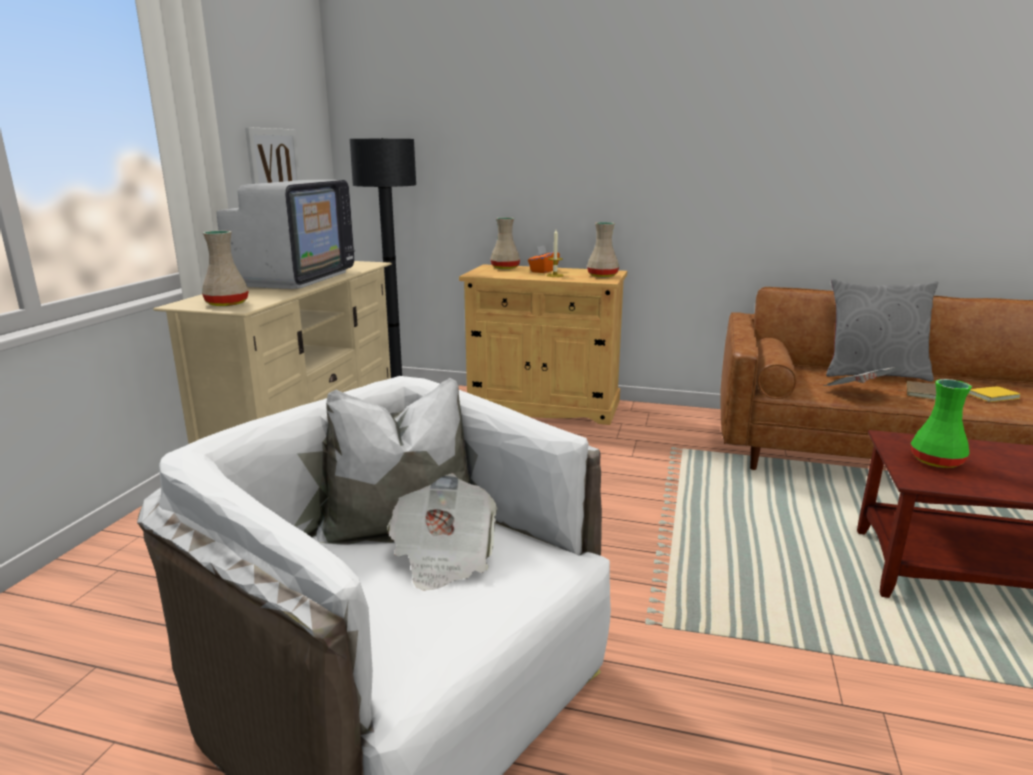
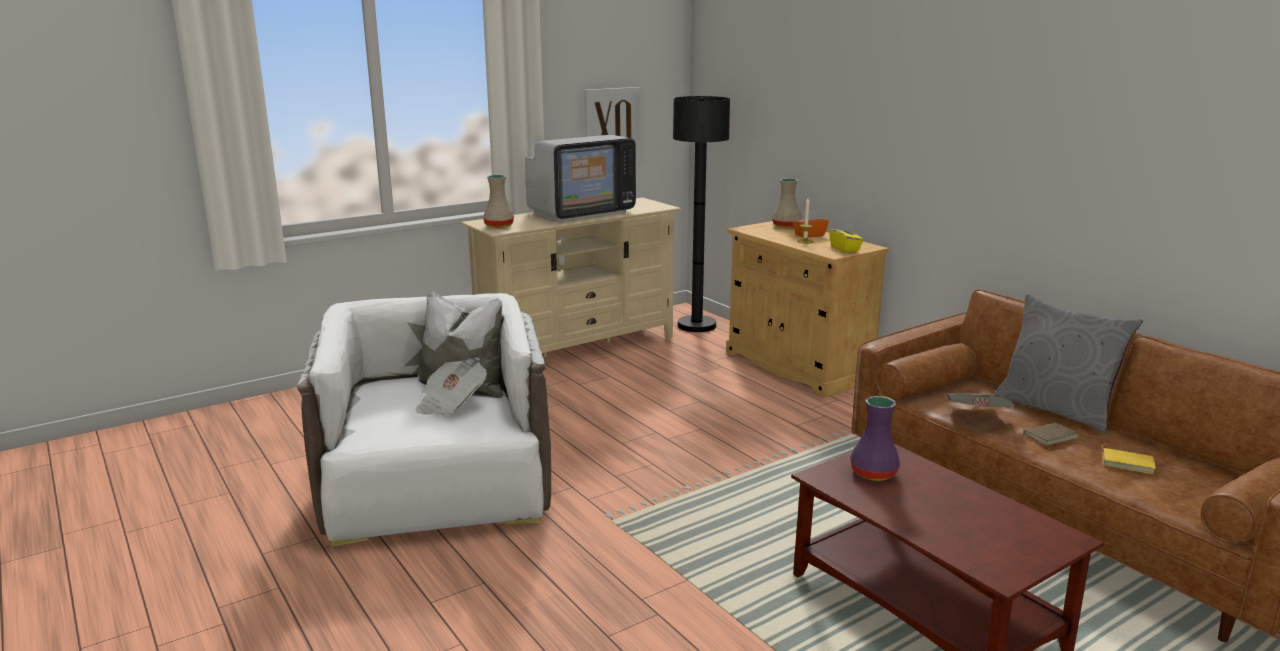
camera: 40 degrees right, 0 degrees up
(602, 276) = (845, 249): beige vase -> yellow tissue box
(936, 461) = (874, 473): green vase -> purple vase

